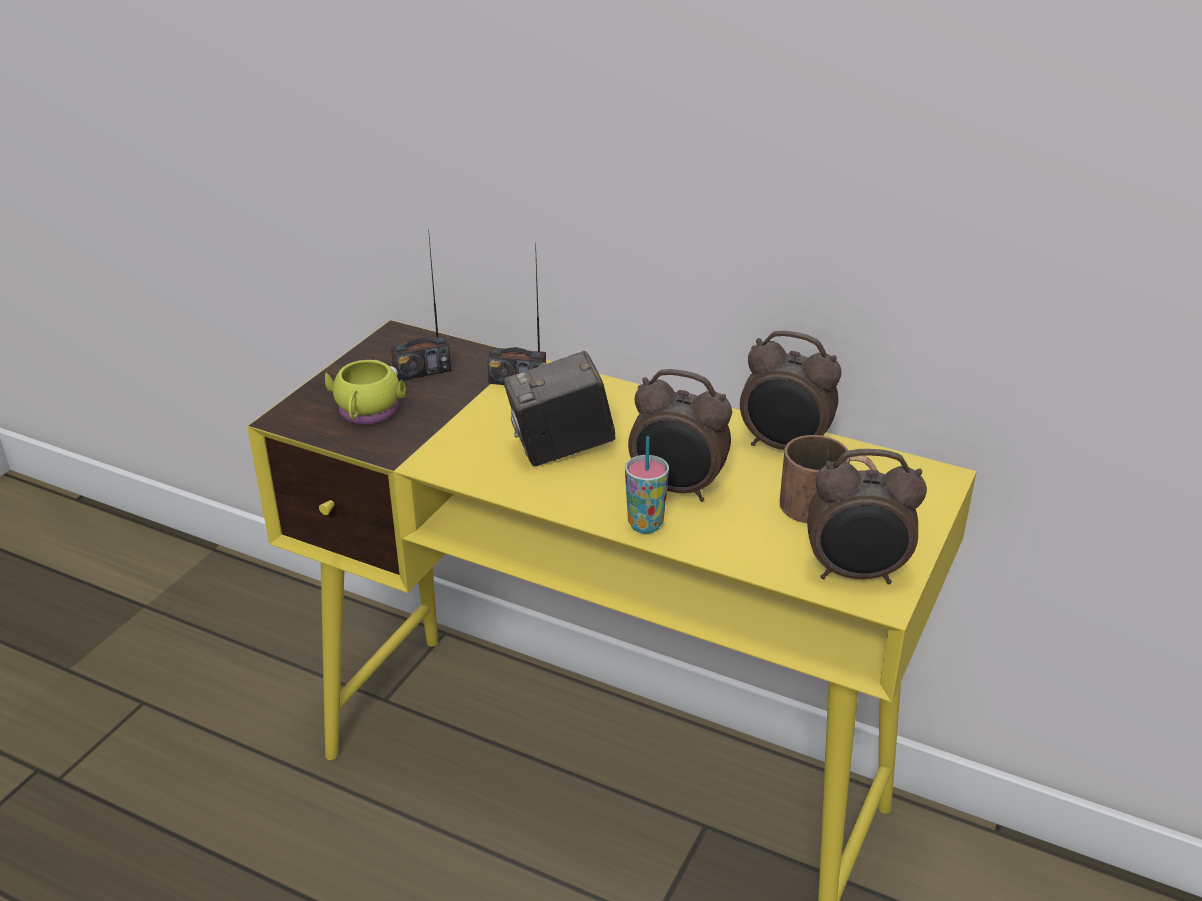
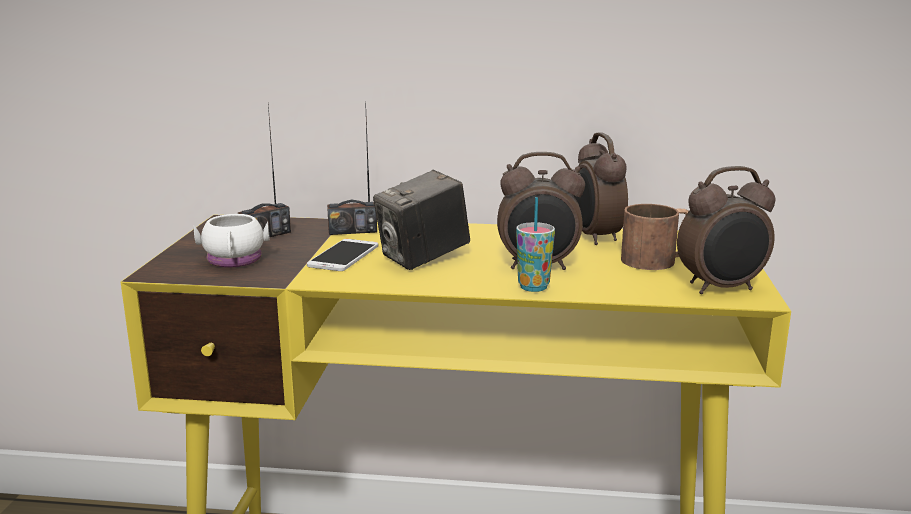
camera: 20 degrees left, 15 degrees down
(367, 414) = (234, 261): yellow mug -> white mug
(481, 426) = (343, 256): none -> phone
(784, 447) = (595, 238): alarm clock -> alarm clock turned 75 degrees clockwise

